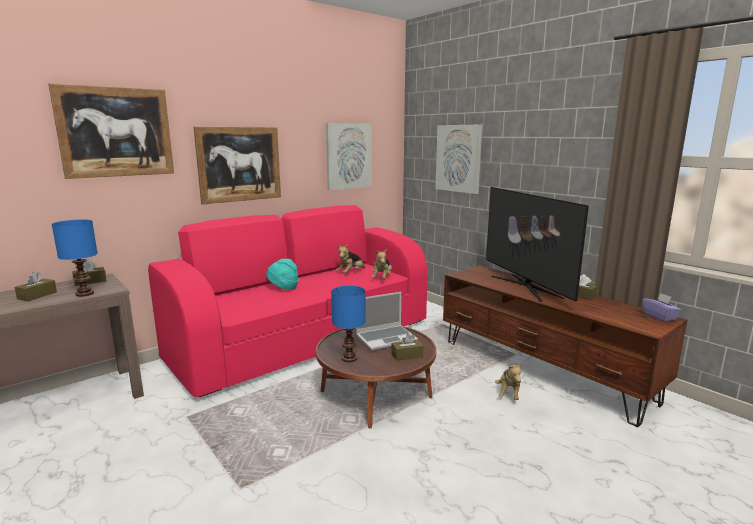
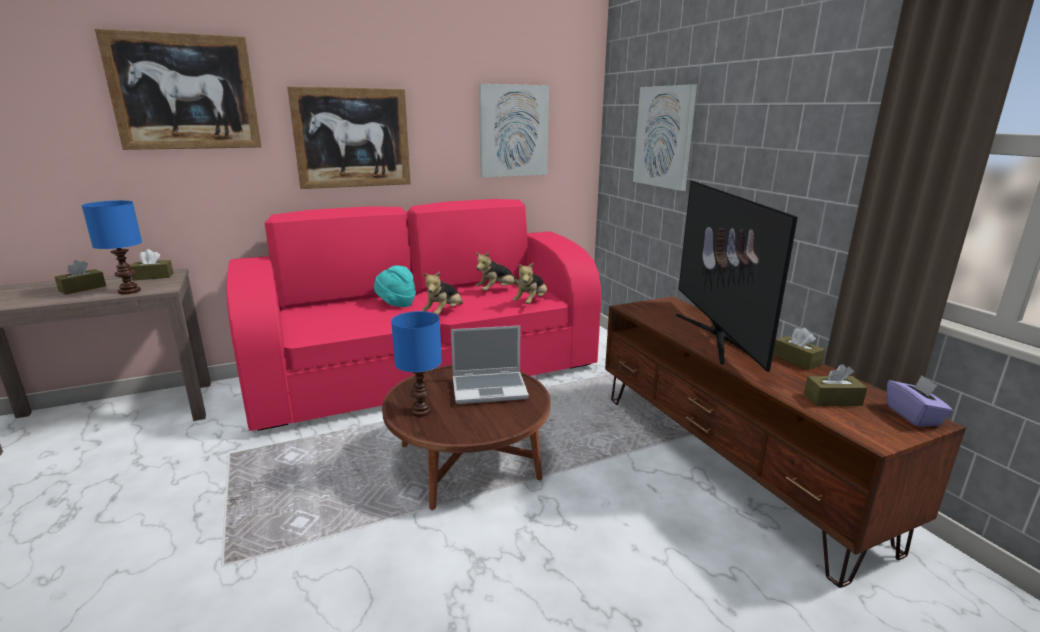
camera: 15 degrees right, 5 degrees up
(407, 355) = (500, 417): brown tissue box -> brown tissue box (832, 400)
(509, 393) = (656, 492): plush toy -> plush toy (444, 313)

